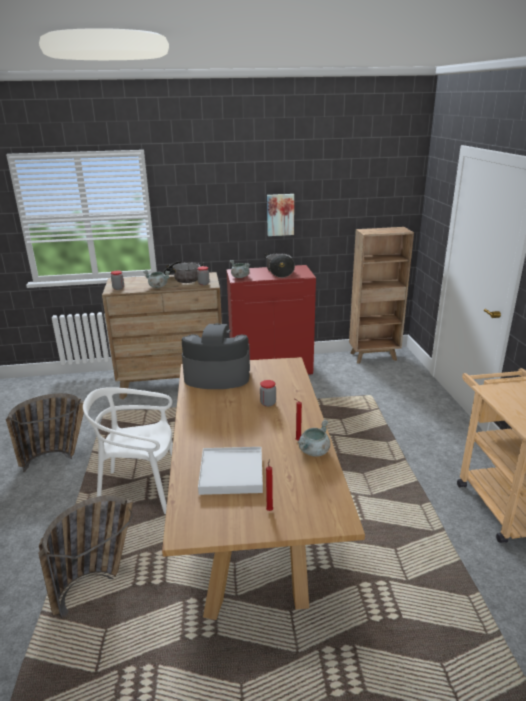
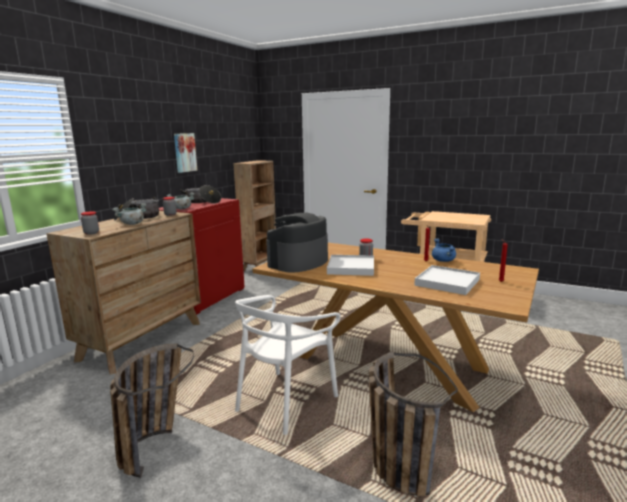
camera: 55 degrees left, 10 degrees down
(227, 405) = (351, 268): none -> white tray
(314, 452) = (444, 261): grey cooking pot -> blue cooking pot

